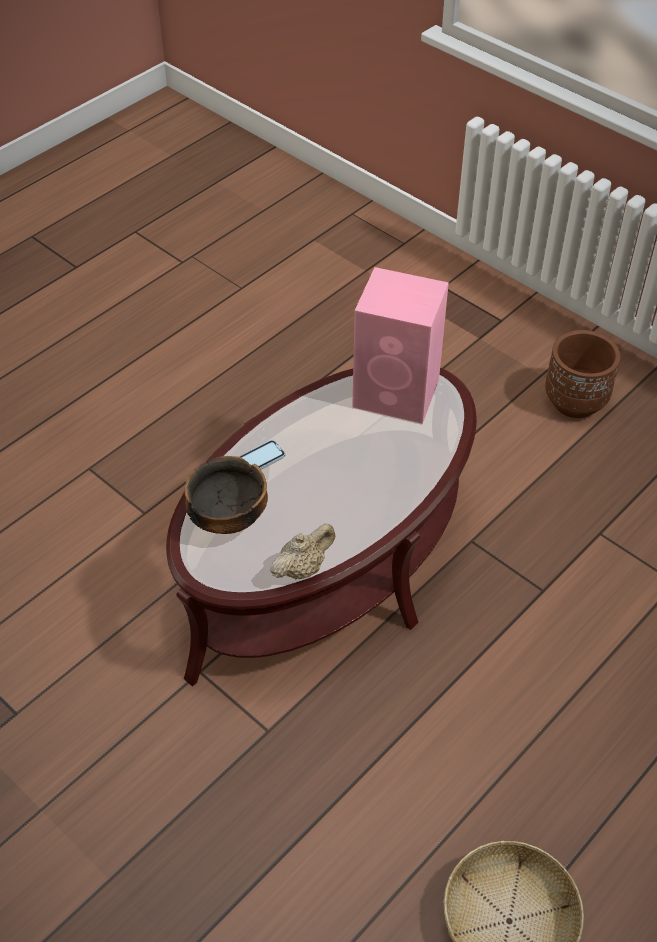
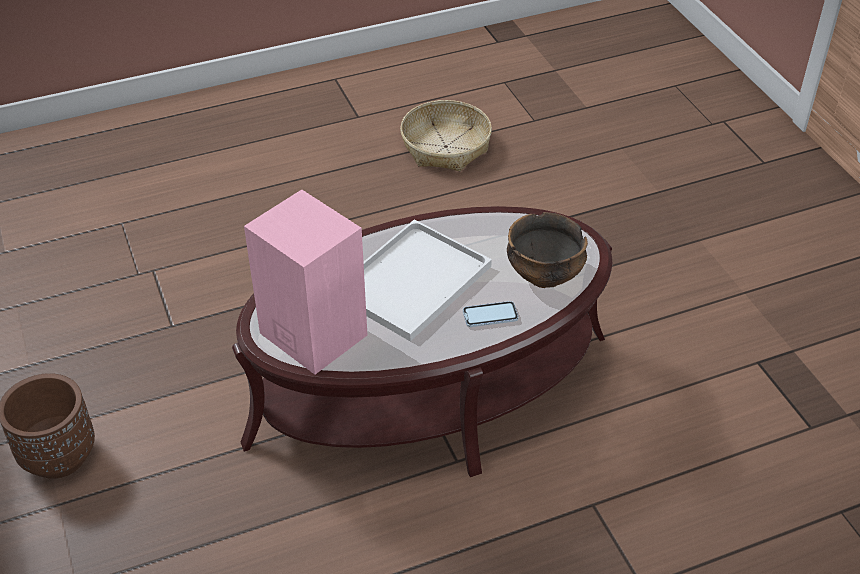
camera: 155 degrees left, 5 degrees down
(302, 568) = (499, 218): beige teapot -> none
(345, 465) = (411, 283): none -> white tray

